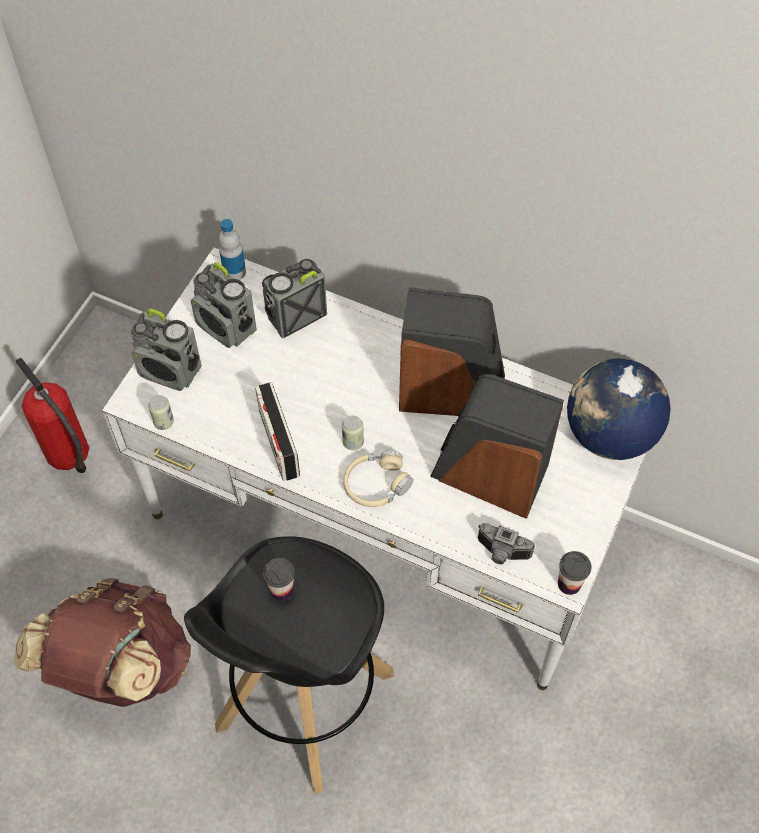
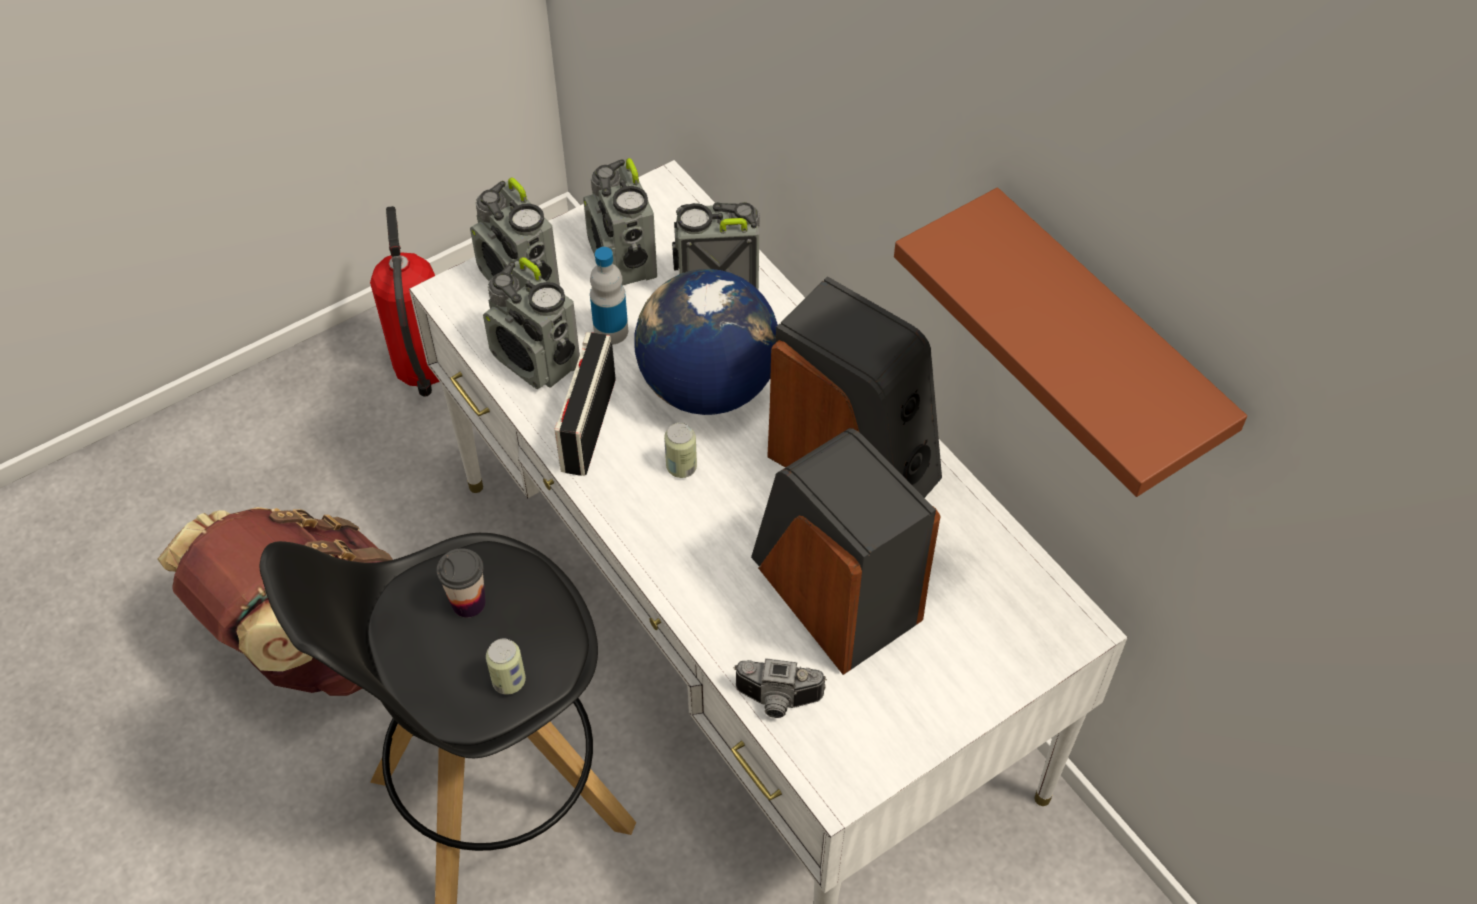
camera: 30 degrees right, 5 degrees down
(164, 422) = (469, 335): can -> can (509, 681)
(218, 418) = (536, 360): none -> radio
(234, 272) = (678, 199): bottle -> bottle (611, 331)
(376, 484) = (675, 532): beige headphones -> none
(501, 554) = (777, 702): camera -> camera turned 45 degrees counterclockwise
(569, 584) = (843, 789): cup -> none
(609, 434) = (1036, 623): globe -> globe (707, 386)
(615, 259) = (1103, 341): none -> brown shelf

